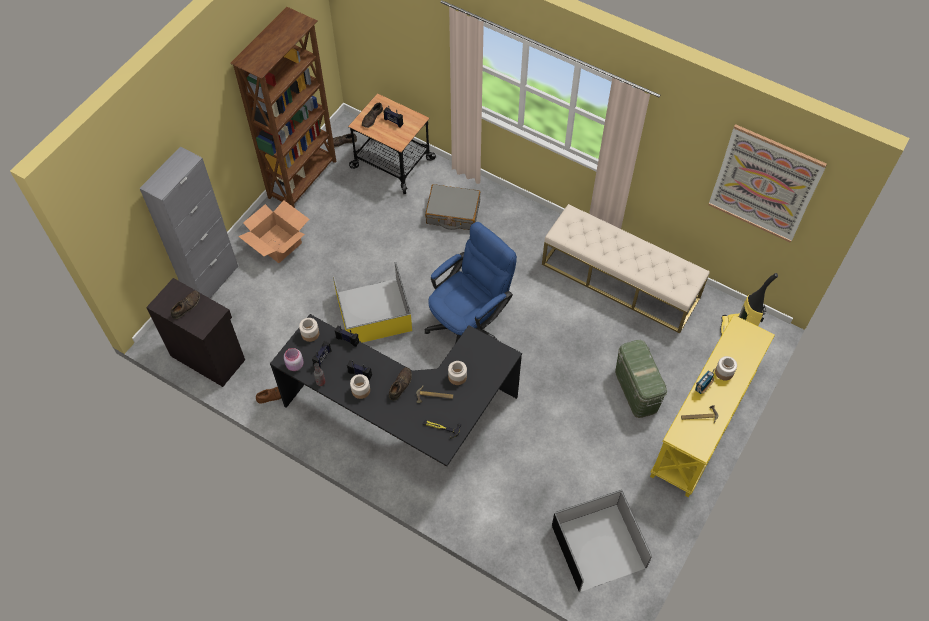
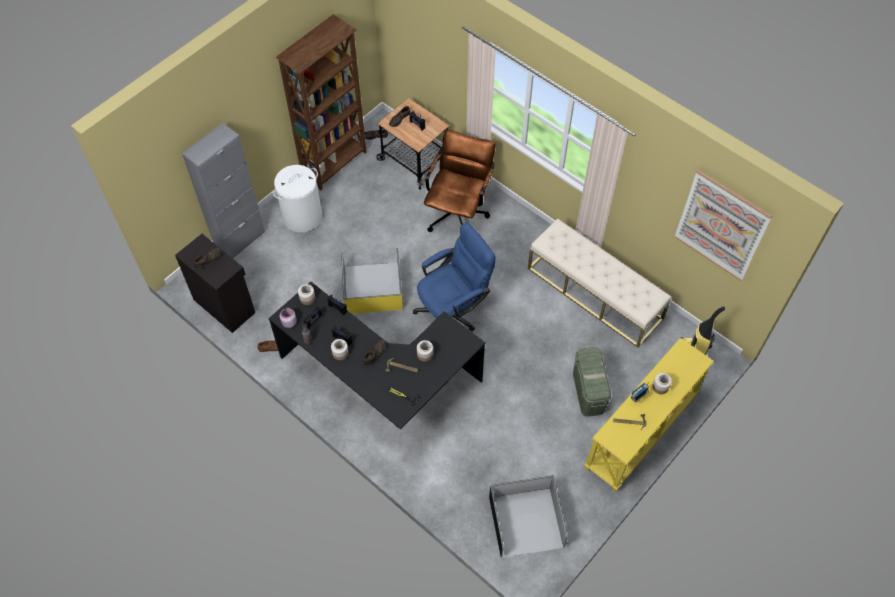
camera: 10 degrees right, 0 degrees up
(278, 243) = (302, 216): cardboard box -> white laundry basket
(453, 213) = (458, 212): grey suitcase -> brown office chair

